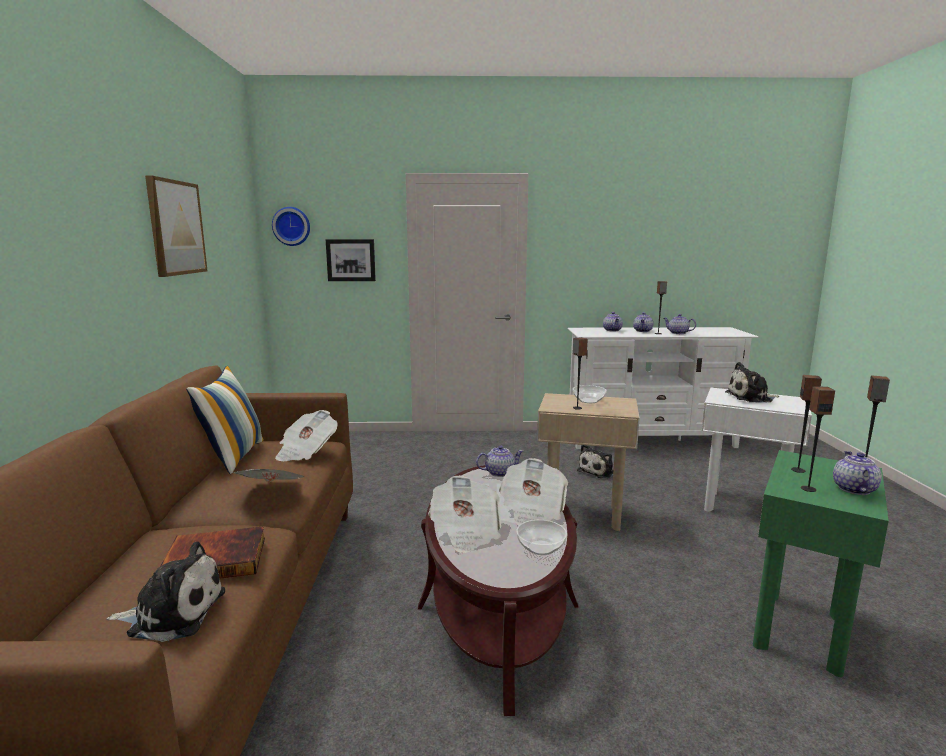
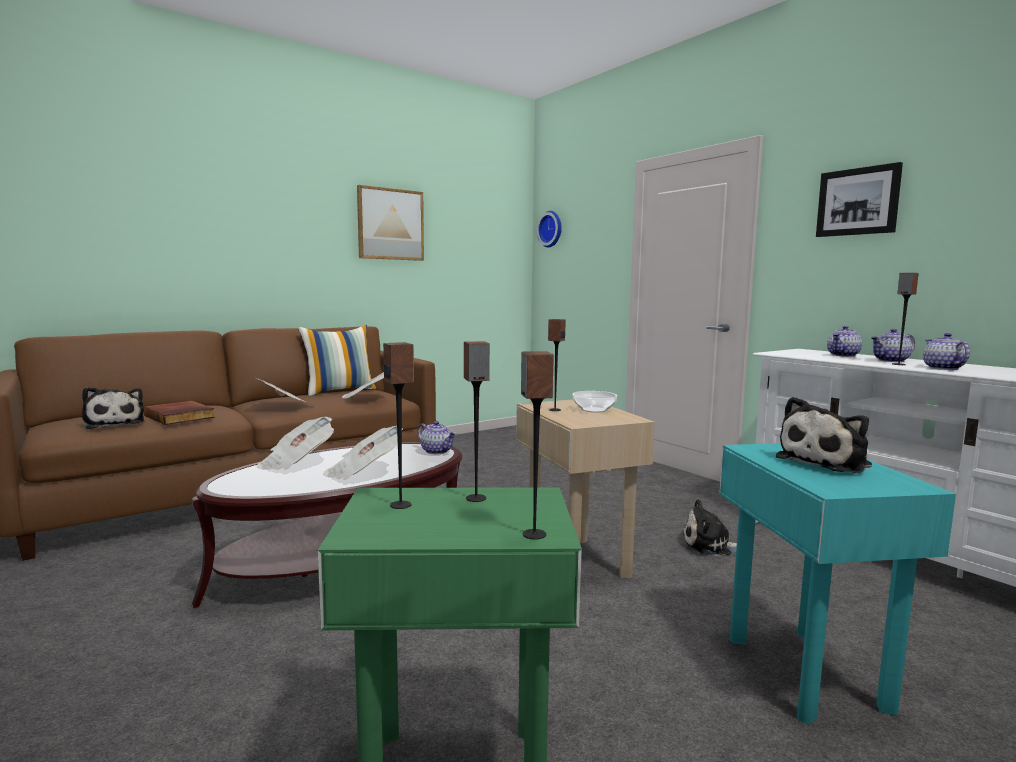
camera: 55 degrees right, 5 degrees down
(351, 260) = (588, 259): picture -> picture (858, 202)
(541, 548) = (286, 486): bowl -> none
(743, 508) = (804, 672): white side table -> turquoise side table
(751, 397) = (826, 462): plush toy -> plush toy turned 90 degrees counterclockwise
(853, 489) = (432, 528): teapot -> none

